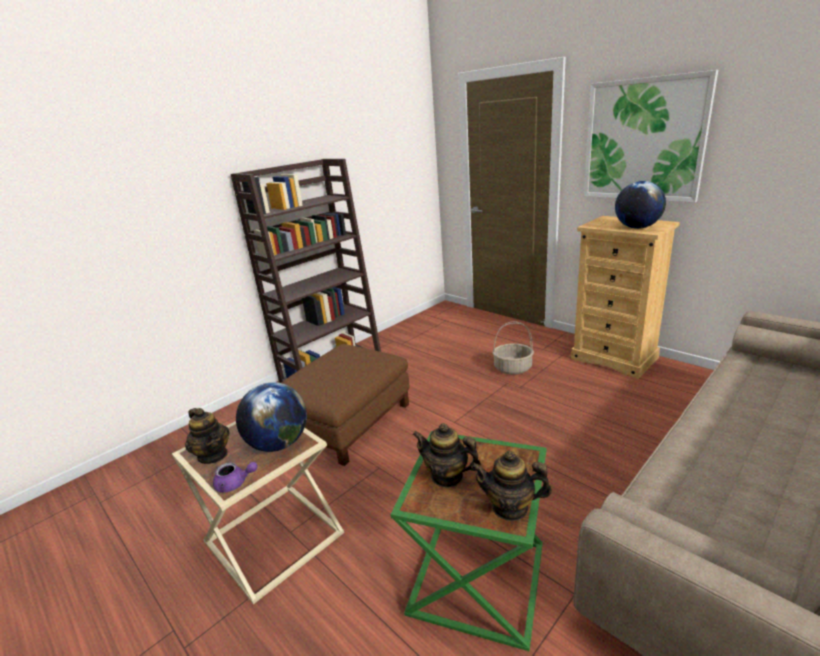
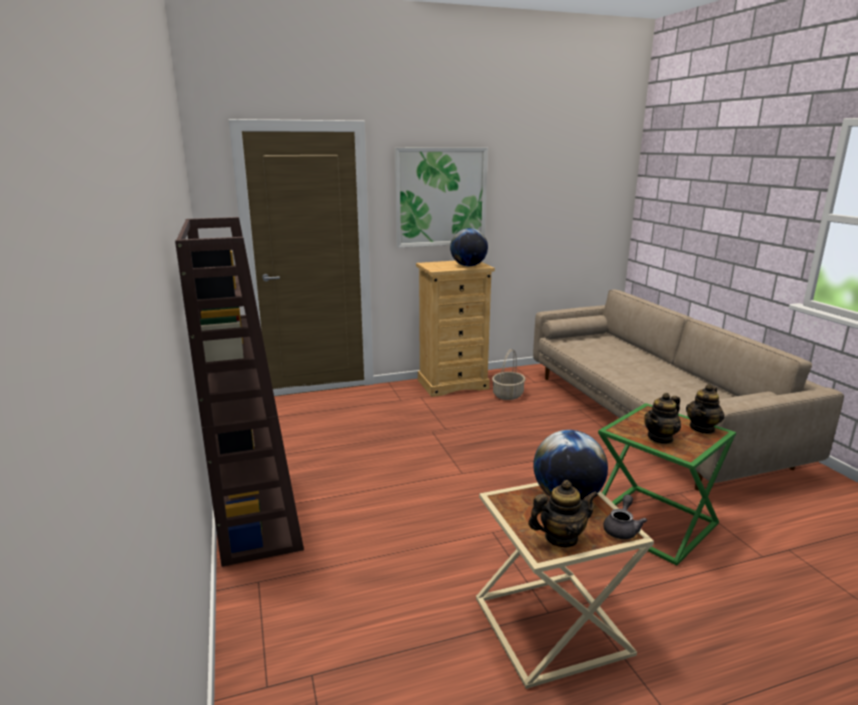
camera: 65 degrees left, 5 degrees down
(235, 484) = (622, 528): purple teapot -> grey teapot
(346, 421) = (390, 532): brown ottoman -> none
(513, 368) = (413, 421): basket -> basket (507, 395)

